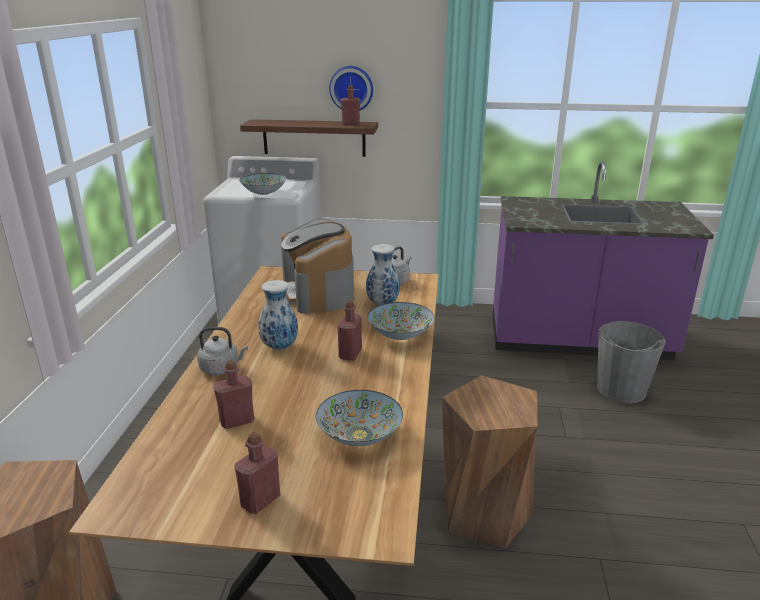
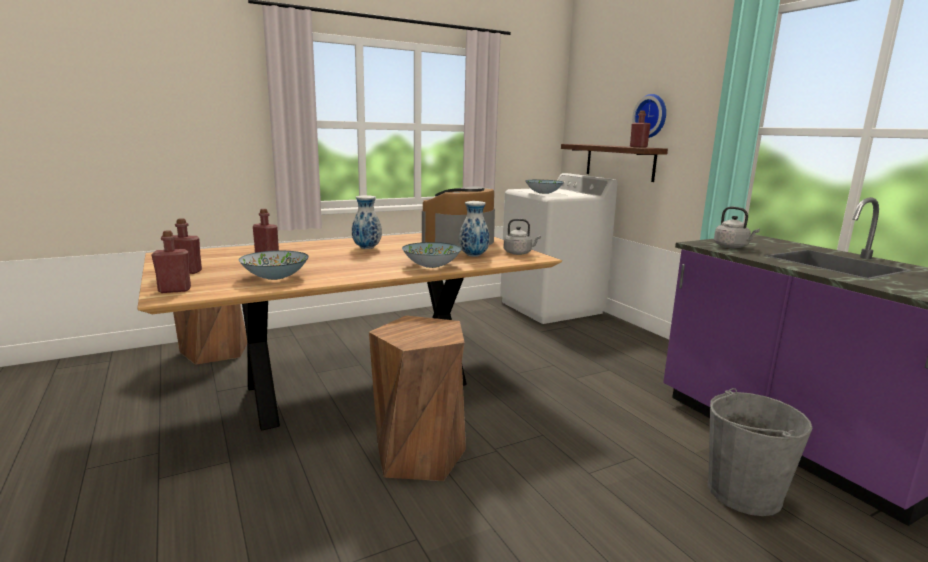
camera: 55 degrees right, 10 degrees down
(222, 369) = (323, 244): grey kettle -> grey kettle (732, 247)
(350, 354) = (381, 260): red bottle -> red bottle (174, 290)

